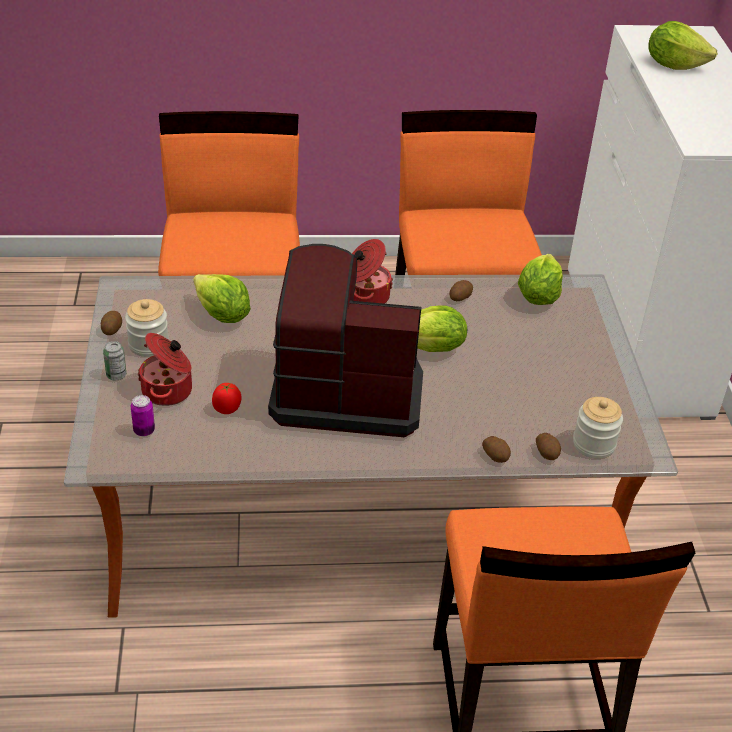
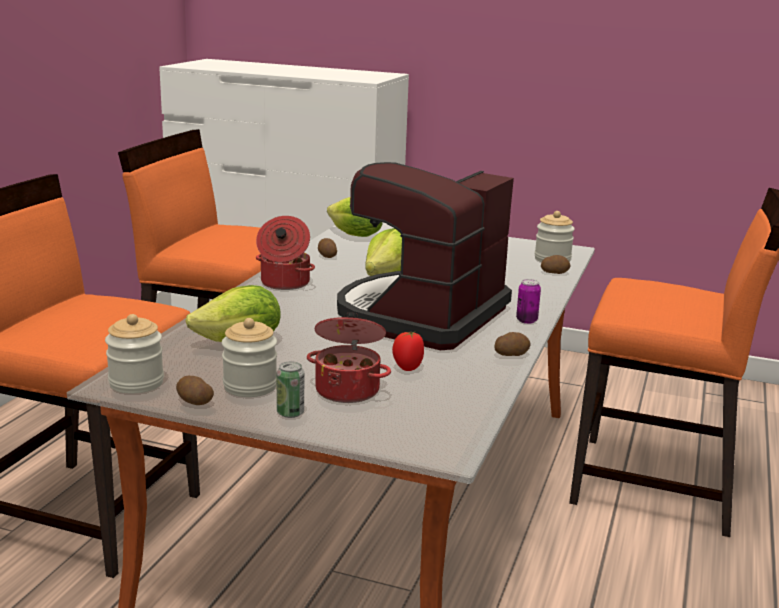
camera: 65 degrees left, 20 degrees down
(127, 296) = (136, 383): none -> jar
(144, 431) = (410, 414): can -> can (526, 320)
(496, 455) = (548, 286): potato -> potato (511, 354)
(674, 65) = (248, 68): lettuce -> none

